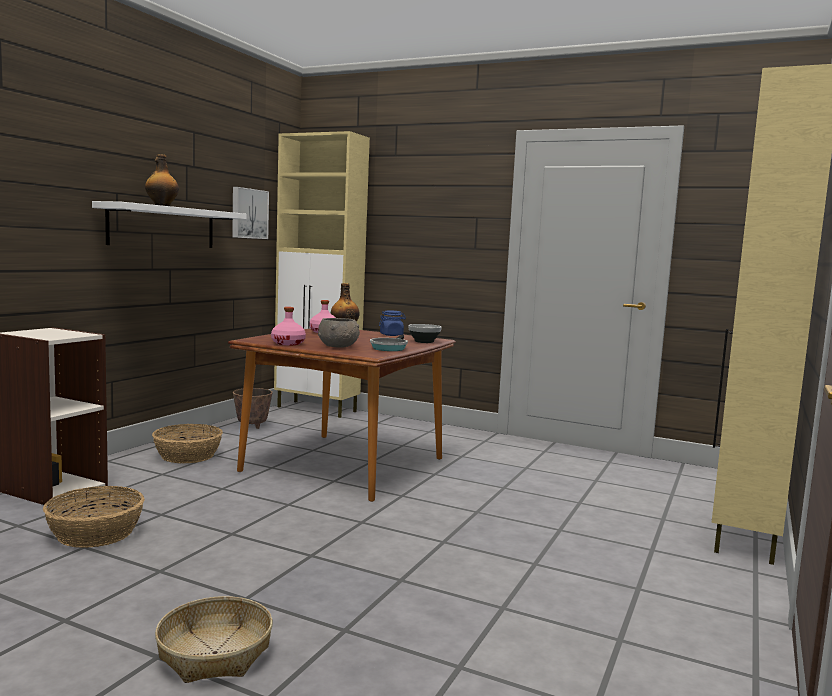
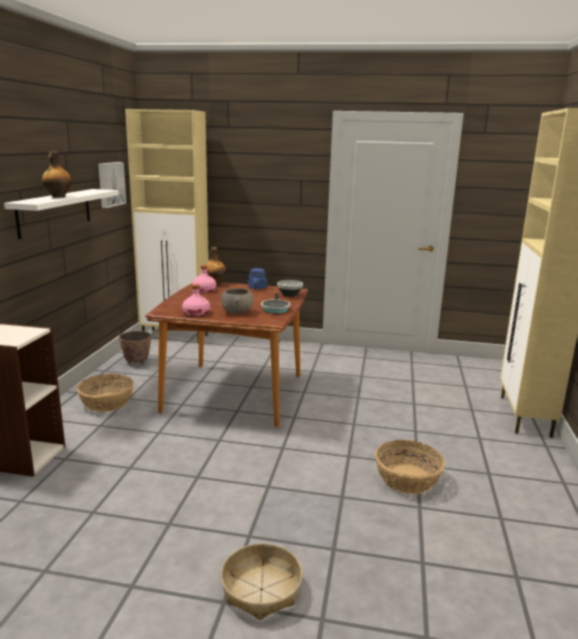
camera: 15 degrees left, 10 degrees up
(94, 533) = (91, 497): basket -> basket (407, 479)

